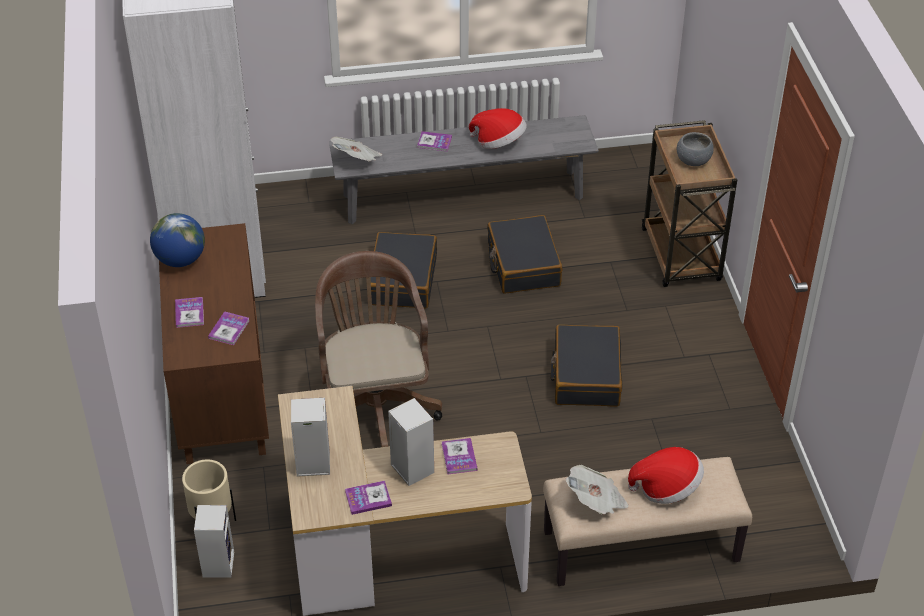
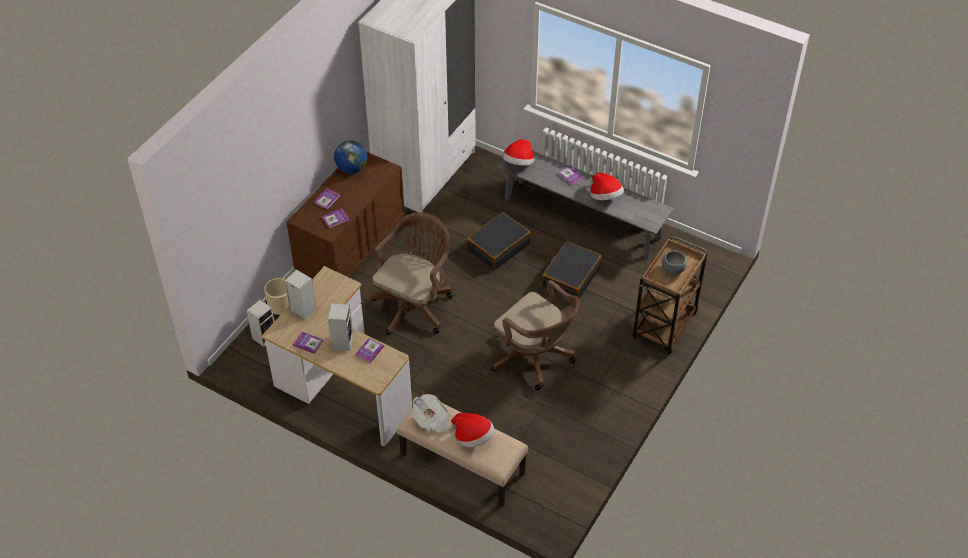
camera: 40 degrees right, 5 degrees up
(357, 159) = (519, 163): newspaper -> hat
(586, 375) = (535, 359): black suitcase -> brown office chair

